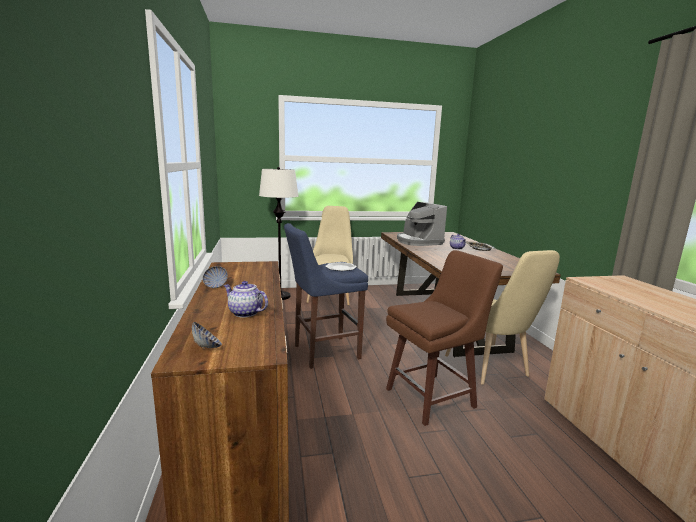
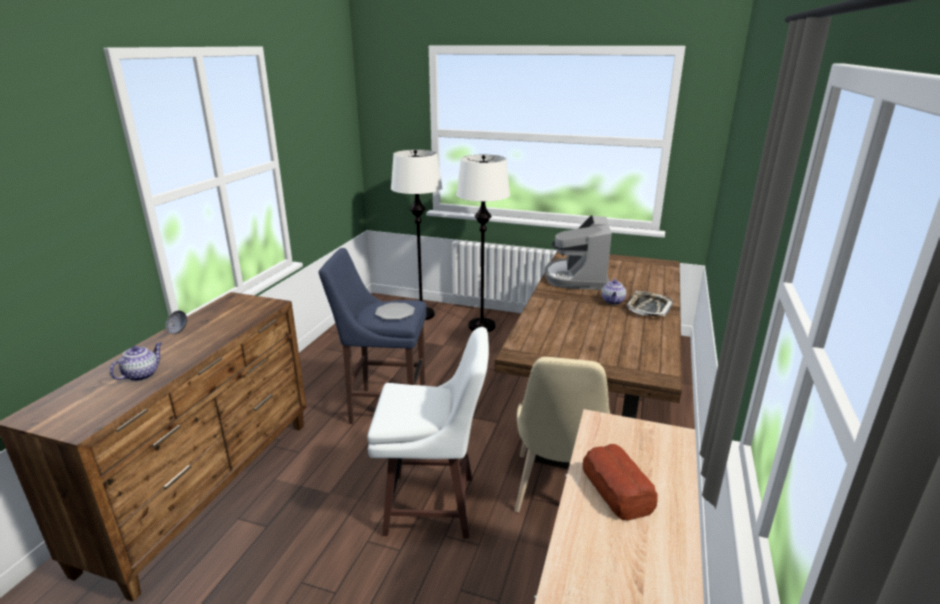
camera: 30 degrees right, 10 degrees up
(207, 347) = (59, 408): bowl -> none
(244, 313) = (142, 374): teapot -> teapot turned 60 degrees clockwise
(331, 296) = (482, 326): beige chair -> white floor lamp
(432, 398) = (433, 506): brown stool -> white stool
(654, 299) = (617, 490): none -> bread

